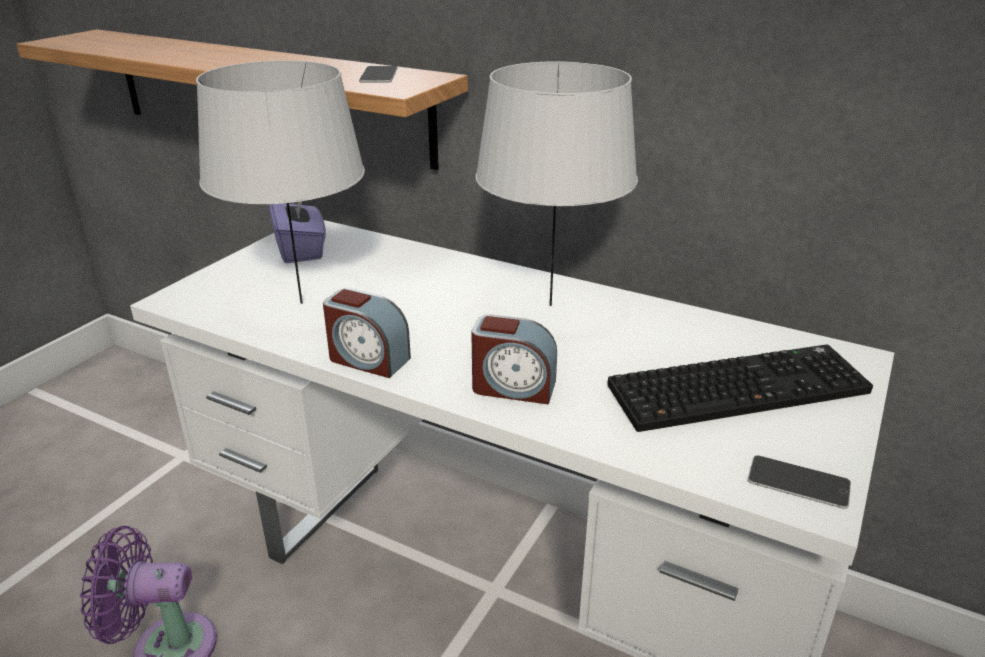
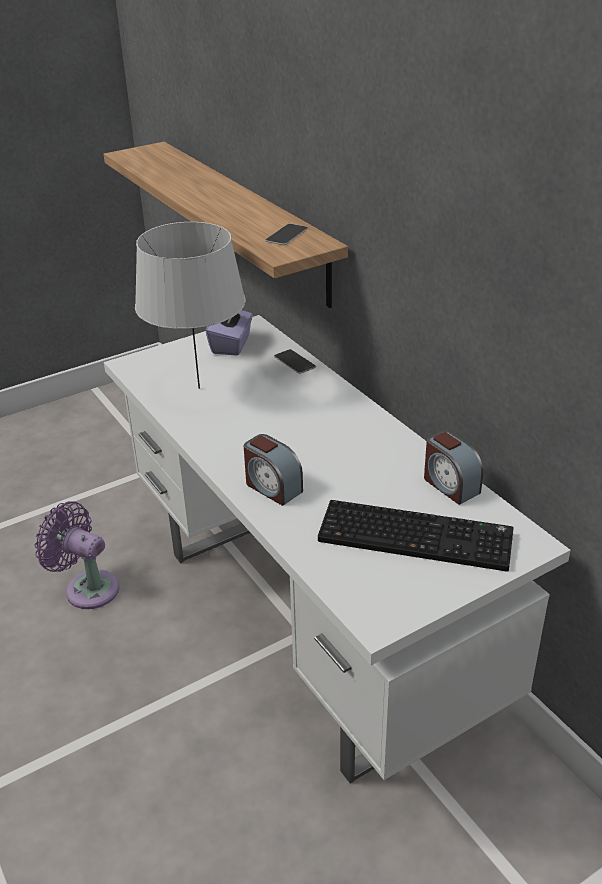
camera: 30 degrees right, 5 degrees up
(368, 359) = (205, 441): alarm clock -> alarm clock (450, 485)
(550, 305) = (355, 435): grey table lamp -> none
(798, 482) = (381, 606): phone -> phone (294, 362)

